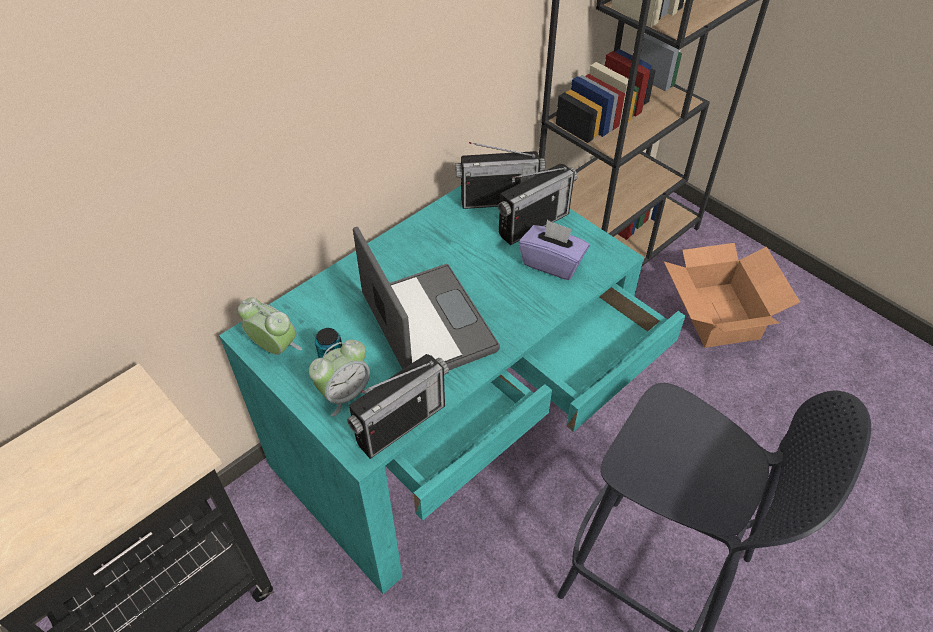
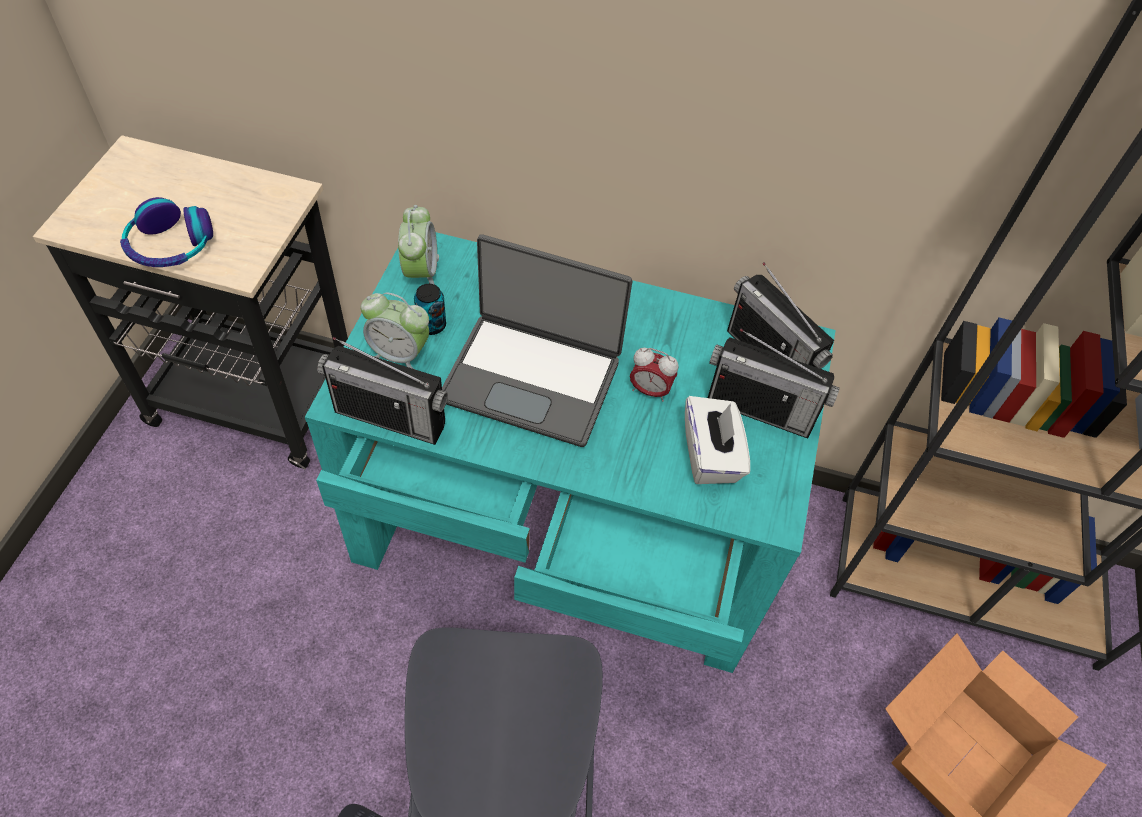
camera: 55 degrees right, 5 degrees up
(110, 503) = (170, 246): none -> headphones
(426, 324) = (532, 378): laptop -> laptop turned 75 degrees clockwise
(482, 268) = (649, 390): none -> alarm clock
(552, 263) = (711, 455): purple tissue box -> white tissue box

